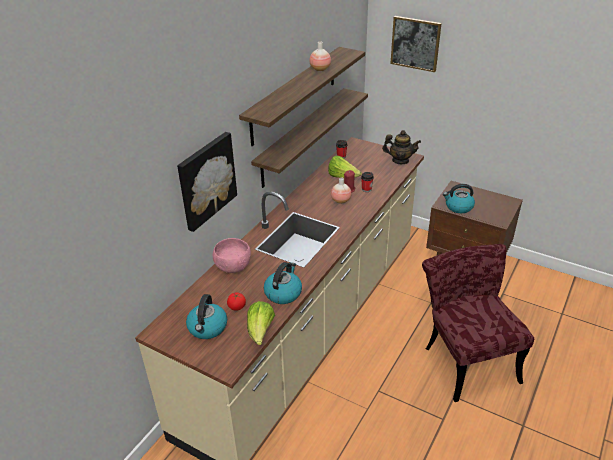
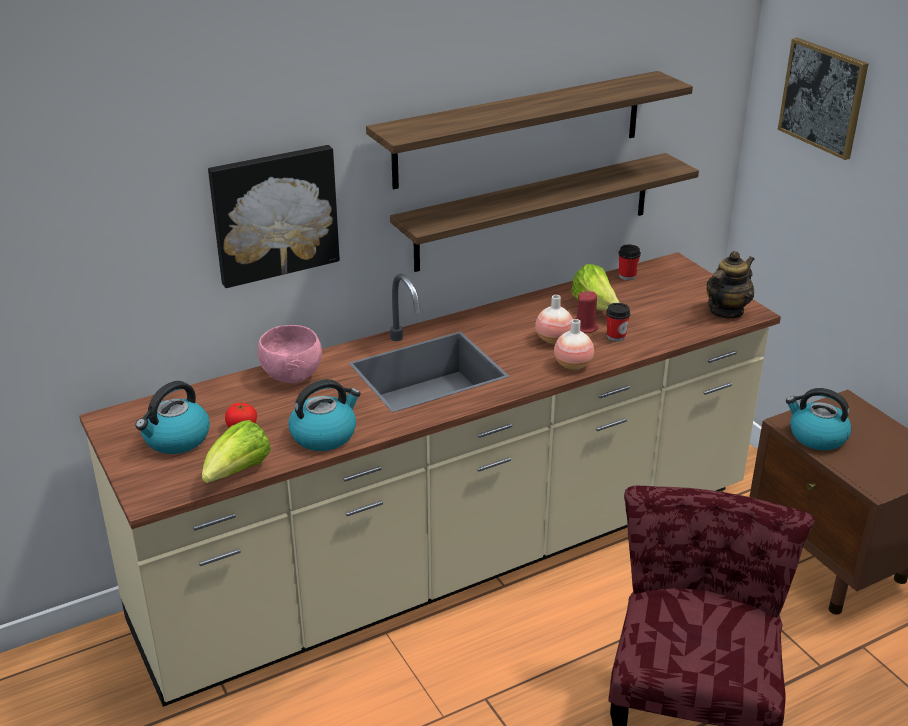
camera: 30 degrees right, 5 degrees down
(320, 69) = (577, 94): vase -> vase (573, 365)
(400, 160) = (726, 311): teapot -> teapot turned 90 degrees counterclockwise

